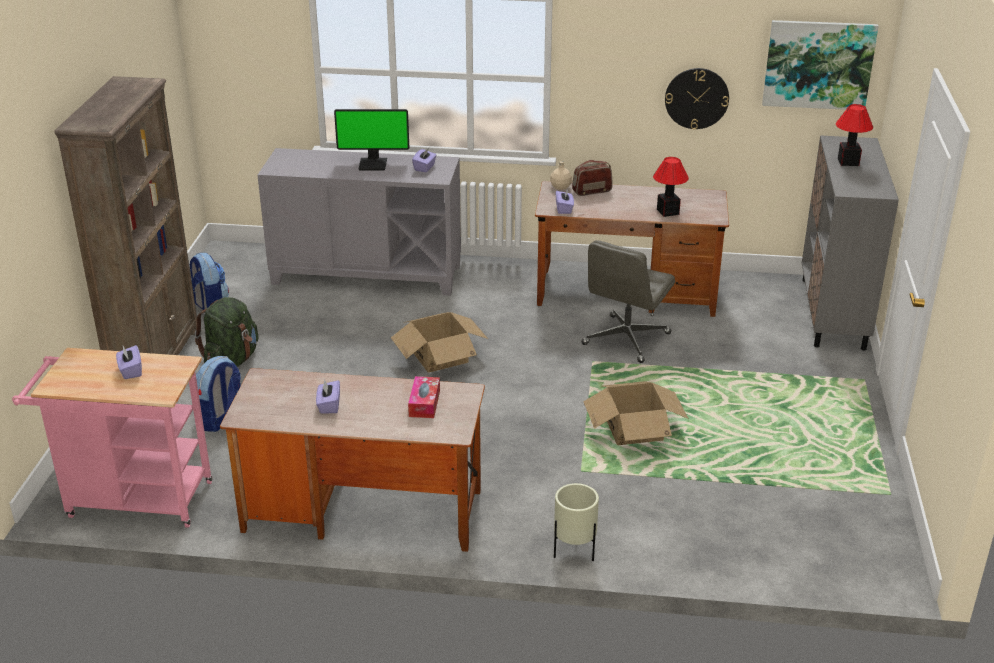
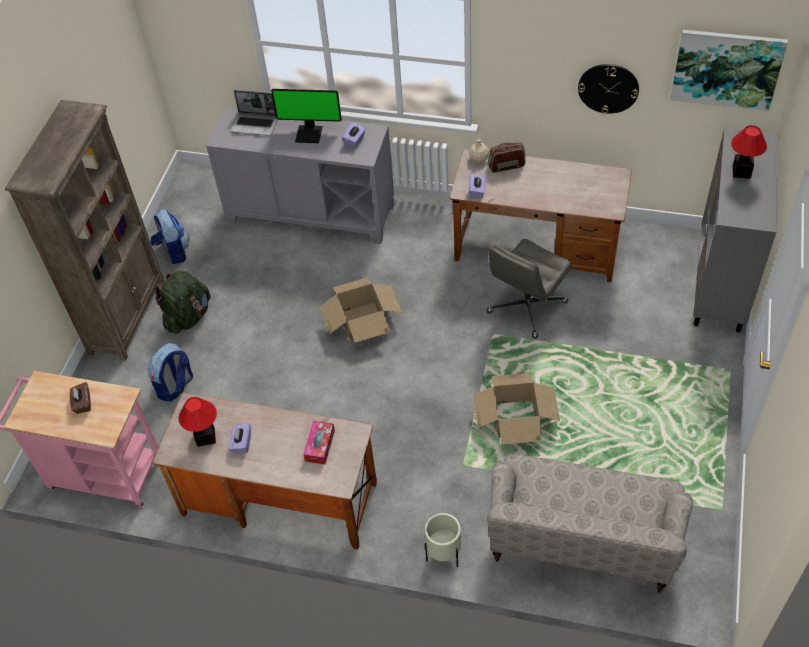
camera: 10 degrees right, 20 degrees up
(130, 371) = (82, 403): purple tissue box -> brown tissue box
(312, 159) = (255, 124): none -> laptop
(667, 212) = (571, 199): table lamp -> table lamp (205, 437)
(737, 532) = (581, 543): none -> beige sofa

